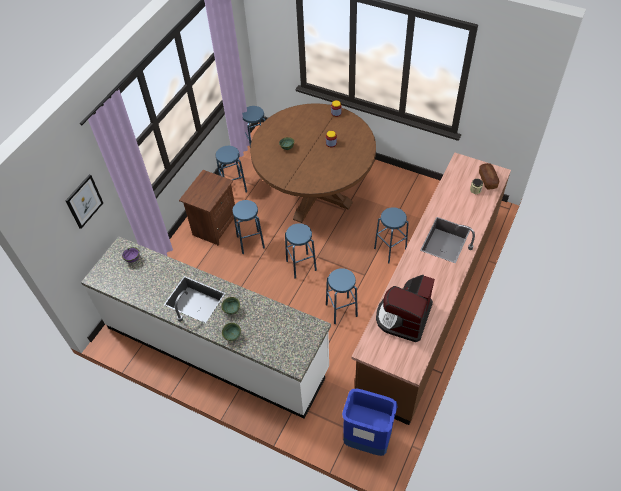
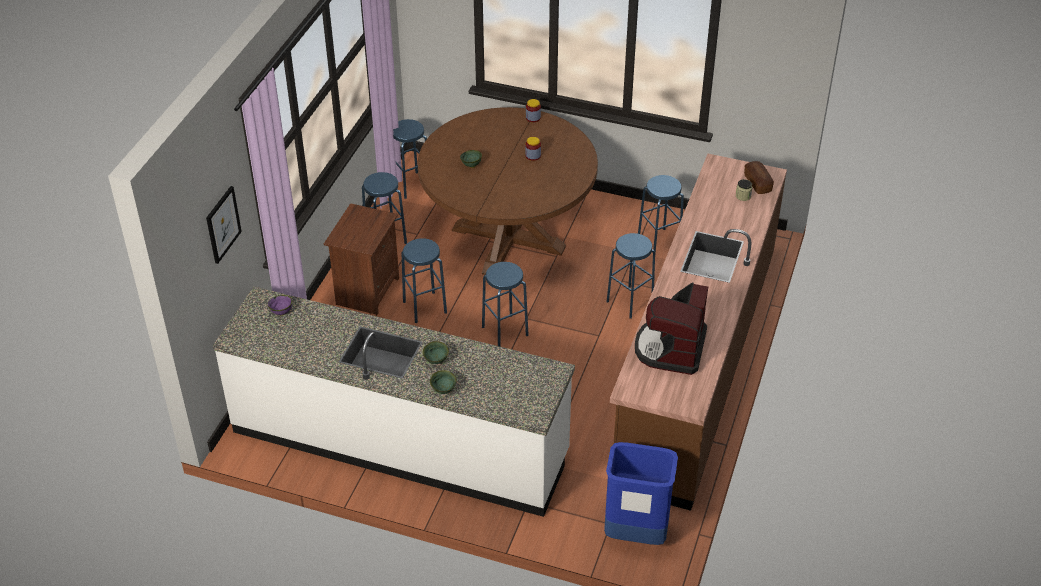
camera: 10 degrees left, 10 degrees down
(341, 310) = (573, 381): blue stool -> blue stool (659, 242)

